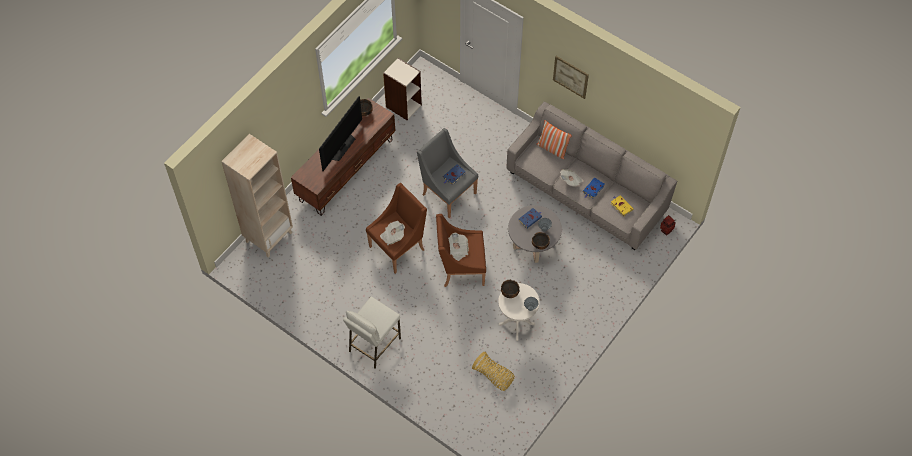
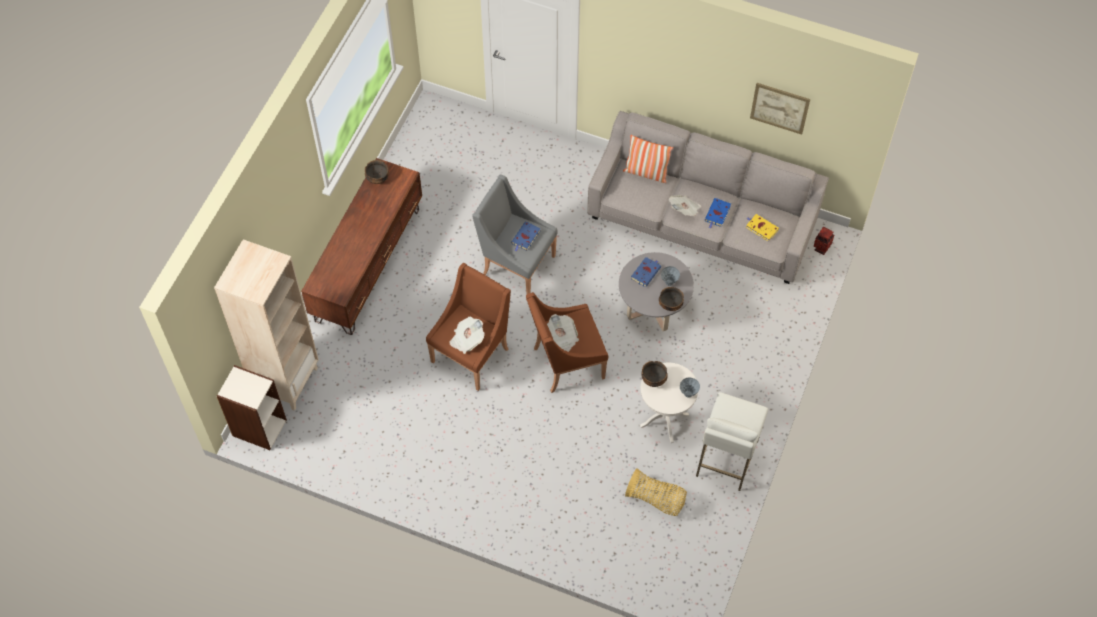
camera: 15 degrees left, 0 degrees up
(341, 147) = (360, 233): television -> none
(374, 345) = (479, 496): white stool -> white stool (726, 458)
(403, 105) = (420, 160): bookcase -> bookcase (259, 427)
(570, 77) = (658, 67): picture -> picture (779, 108)

